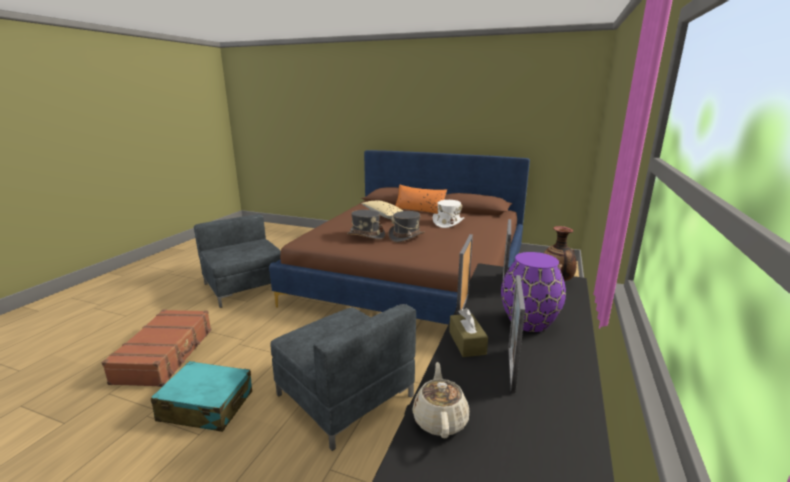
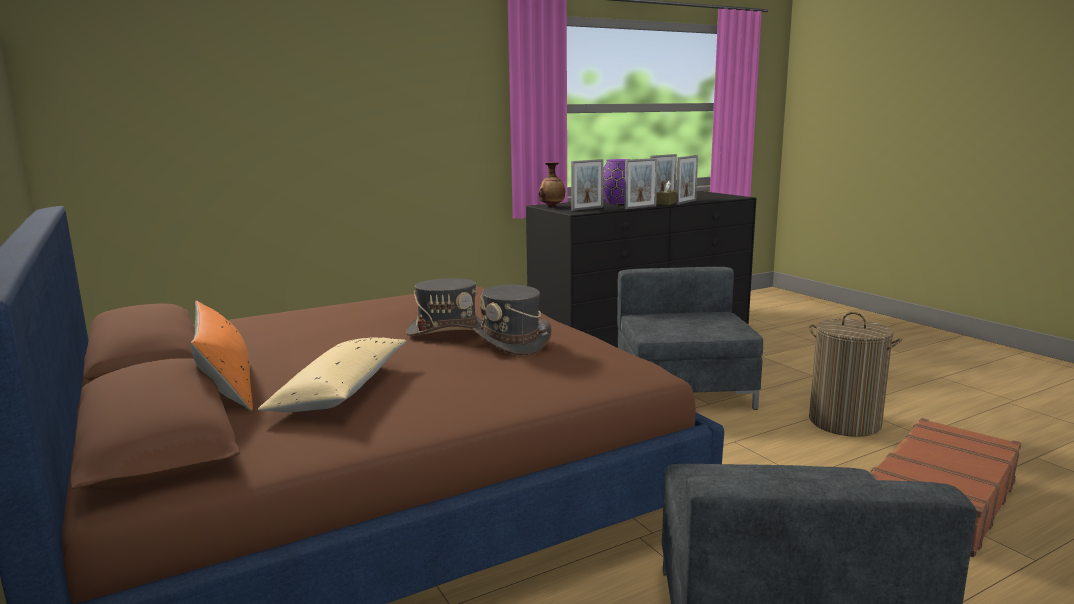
camera: 140 degrees left, 5 degrees down
(206, 406) = (845, 422): turquoise suitcase -> laundry basket
(440, 419) = (714, 198): beige teapot -> none
(448, 223) = (305, 337): white hat -> none
(448, 359) = (686, 202): none -> picture frame

